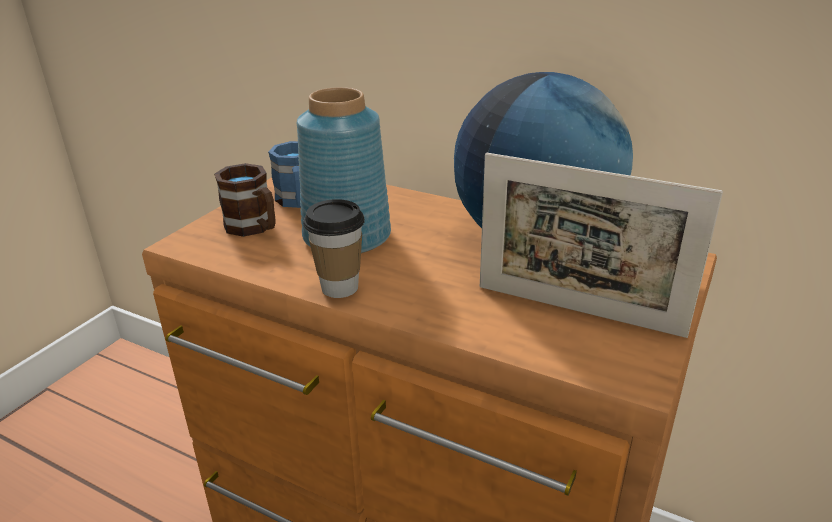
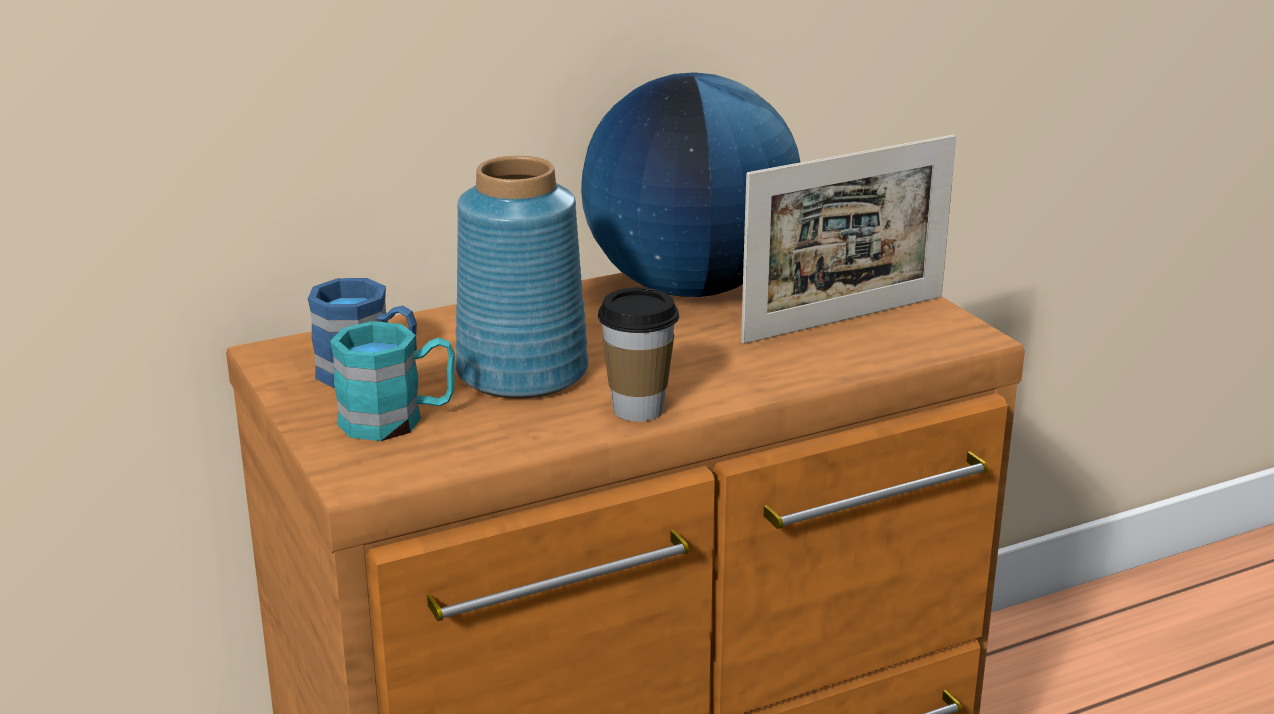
camera: 55 degrees left, 5 degrees down
(255, 228) = (398, 420): brown mug -> turquoise mug

